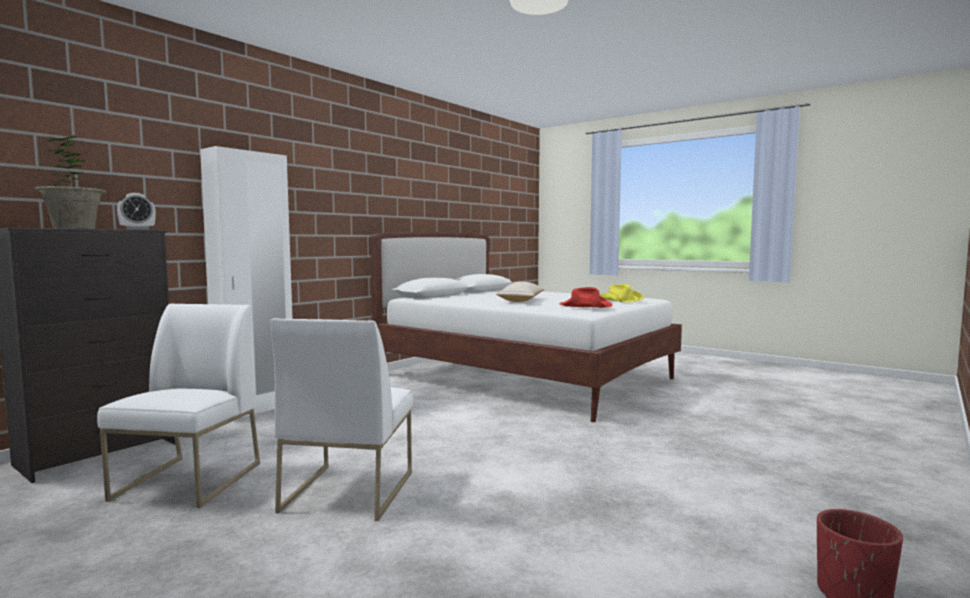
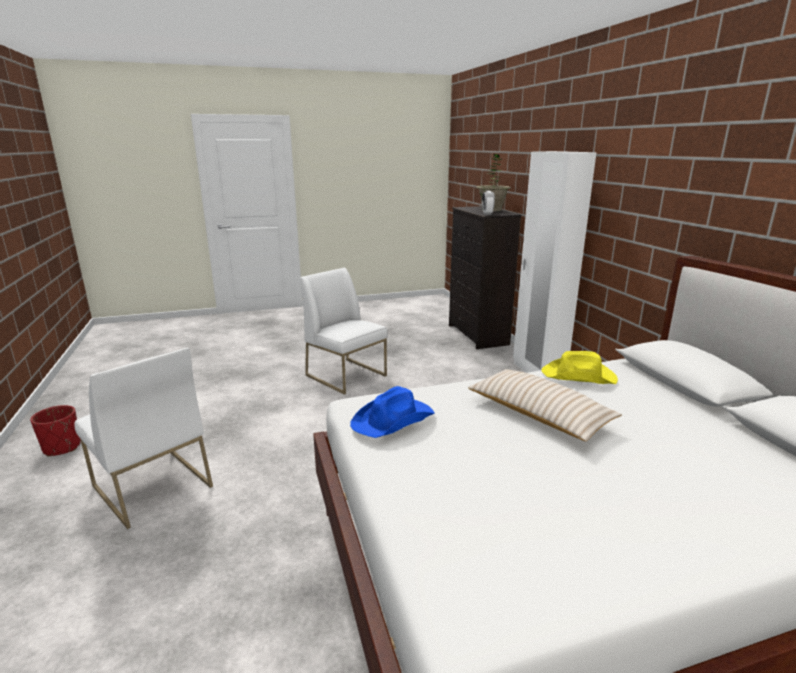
camera: 125 degrees right, 15 degrees up
(189, 481) = (410, 348): white chair -> white chair (151, 486)
(585, 306) = (394, 420): red hat -> blue hat
(621, 300) = (455, 521): yellow hat -> yellow hat (579, 376)

